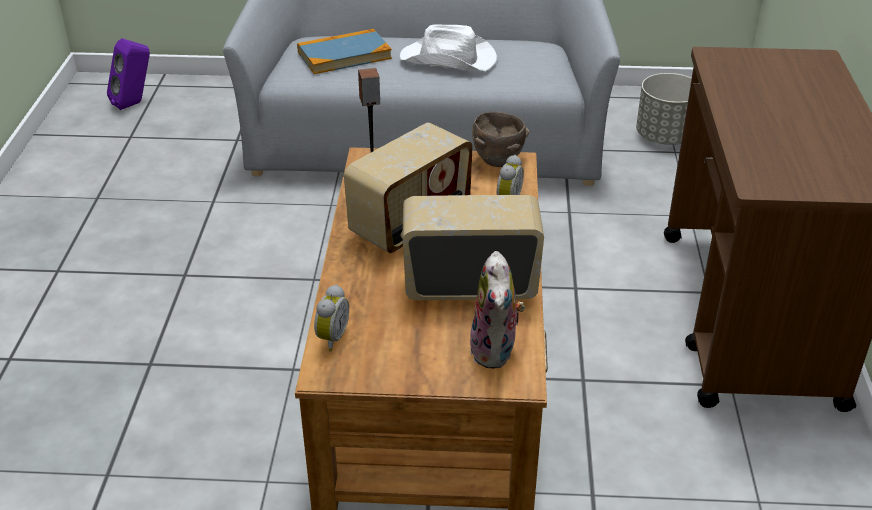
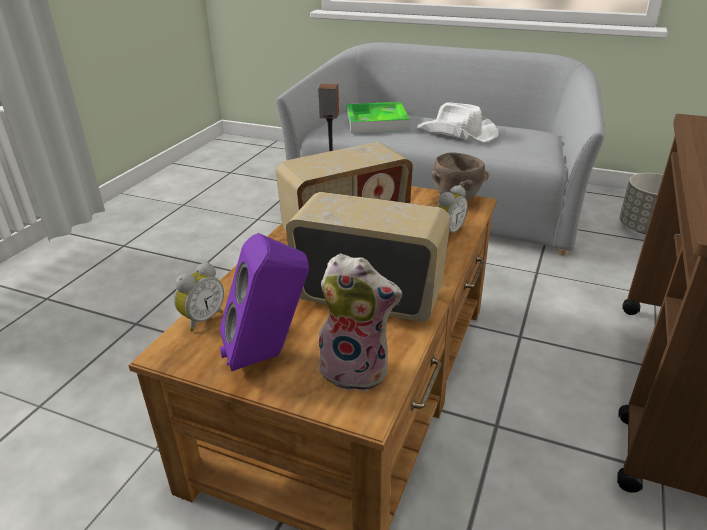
camera: 20 degrees right, 5 degrees down
(135, 103) = (247, 154): purple speaker -> purple speaker (269, 356)
(344, 55) = (376, 122): book -> tray
(496, 351) = (357, 369): plush toy -> plush toy turned 90 degrees counterclockwise

